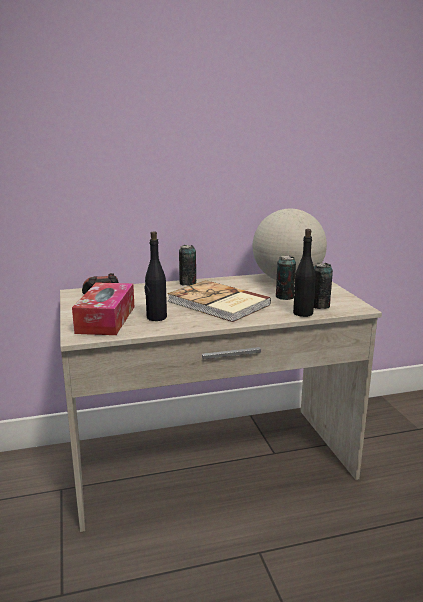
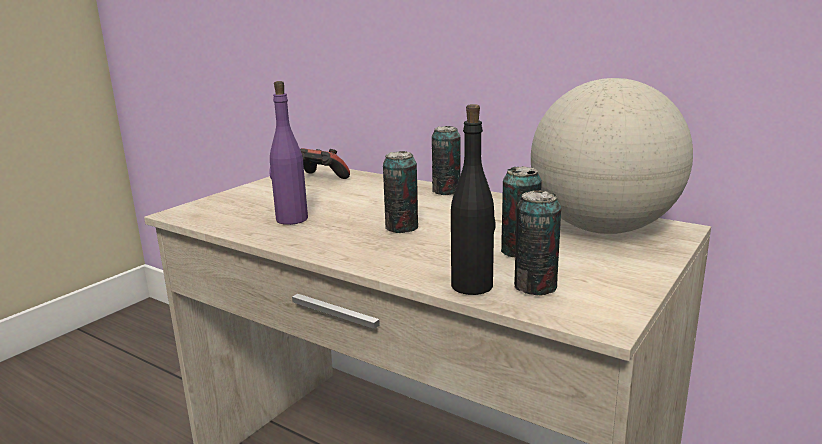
camera: 50 degrees right, 0 degrees up
(106, 319) = (249, 204): tissue box -> none
(156, 317) = (291, 219): black bottle -> purple bottle
(218, 304) = (401, 228): book -> can

